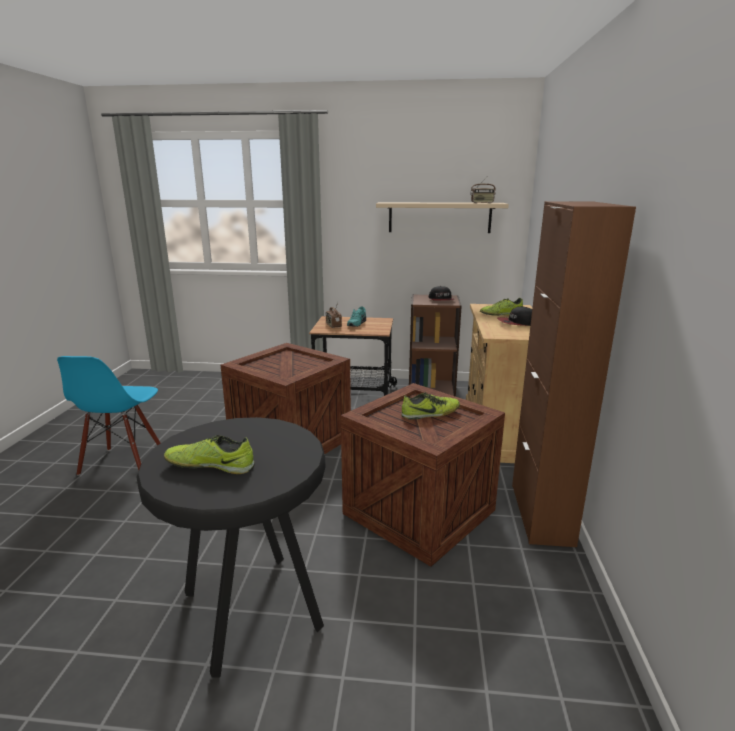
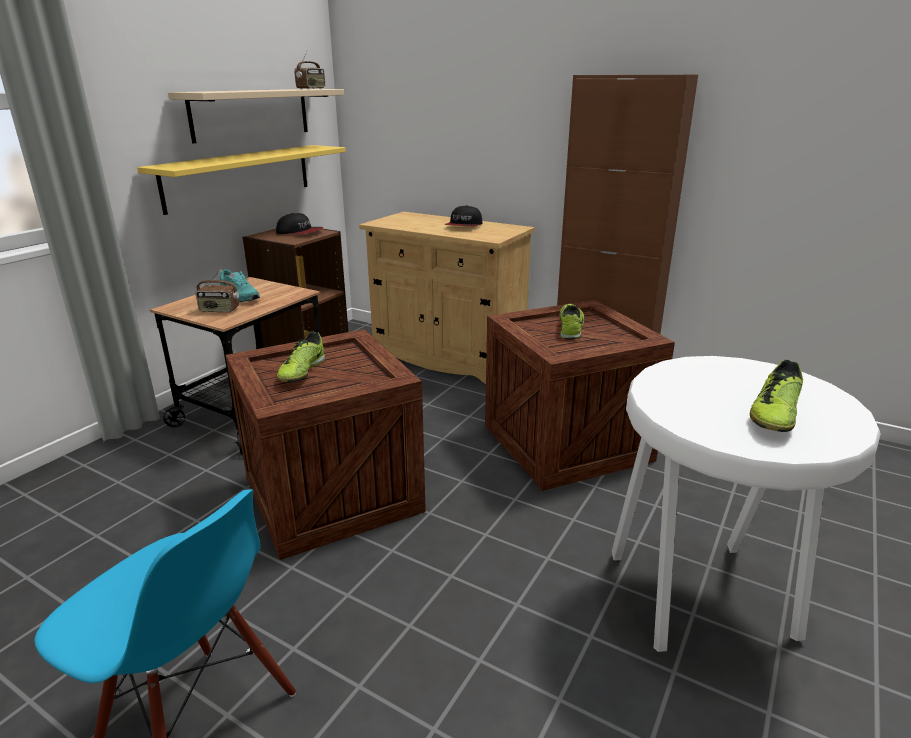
camera: 65 degrees left, 5 degrees up
(251, 614) = (704, 597): black stool -> white stool
(420, 256) = (239, 177): none -> yellow shelf
(500, 315) = (427, 224): shoe -> shoe (302, 372)

